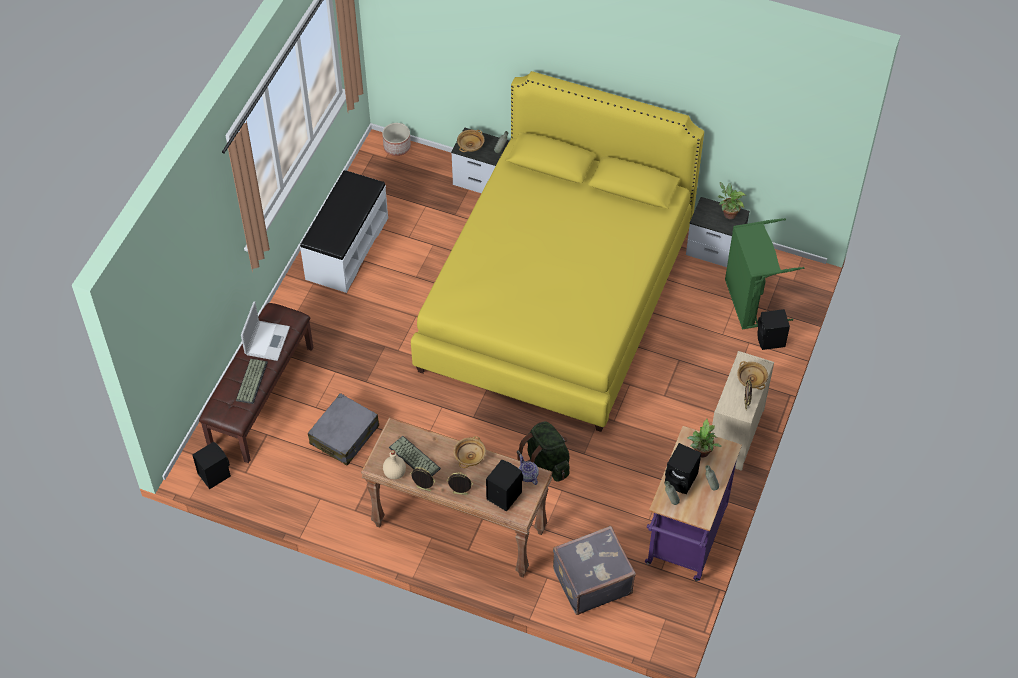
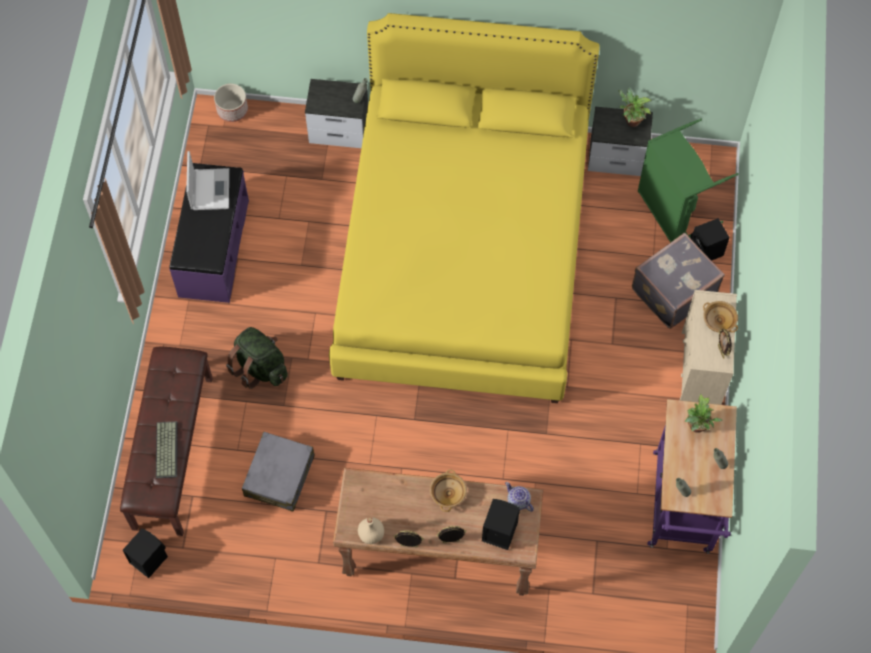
camera: 15 degrees left, 10 degrees up
(267, 340) = (168, 394): laptop -> laptop (210, 188)
(346, 248) = (213, 248): white bench -> purple bench
(413, 458) = (386, 511): keyboard -> none
(470, 145) = (324, 100): beige bowl -> none
(546, 463) = (509, 455): green backpack -> green backpack (260, 367)
(591, 580) = (596, 580): grey suitcase -> grey suitcase (672, 291)
(682, 480) = (685, 464): black speaker -> none

